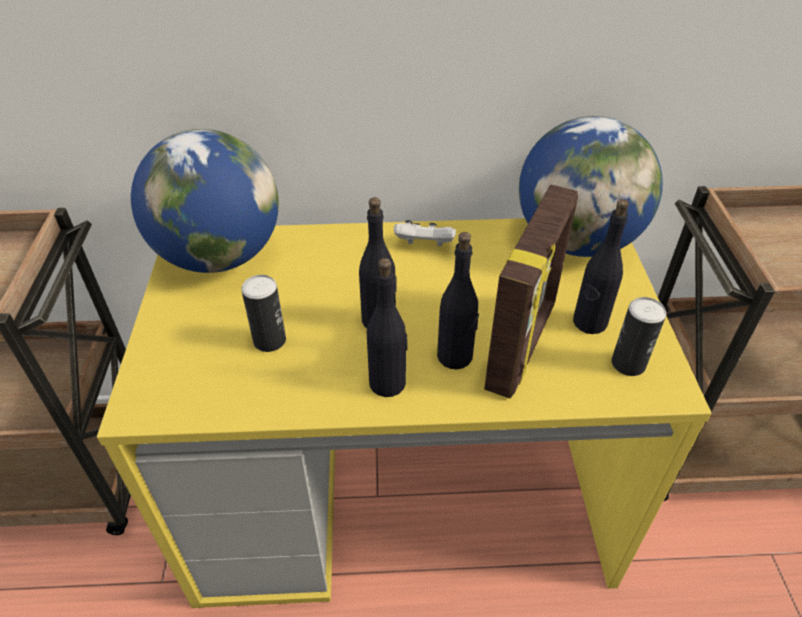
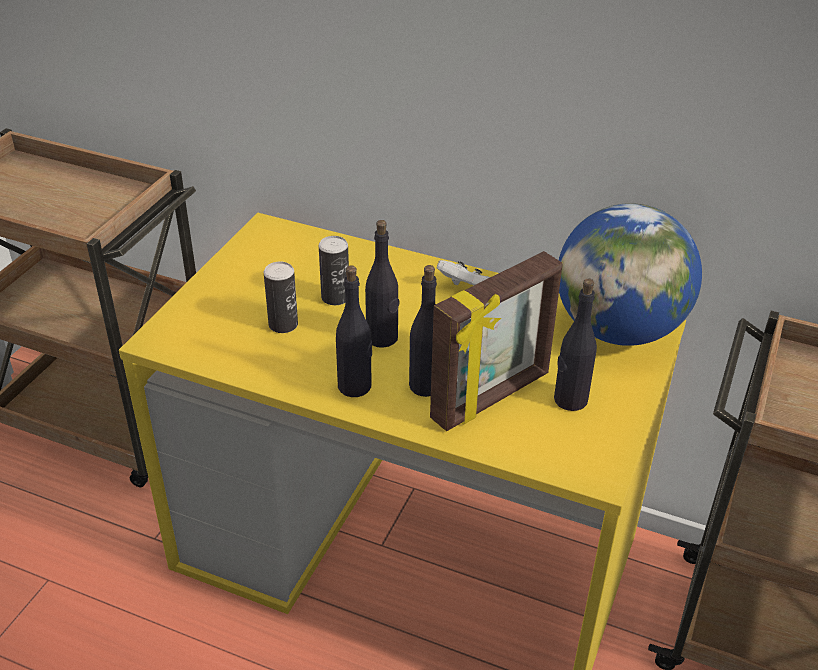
camera: 25 degrees right, 5 degrees down
(220, 256) = (286, 247): globe -> none
(628, 364) = (577, 443): can -> can (335, 297)

